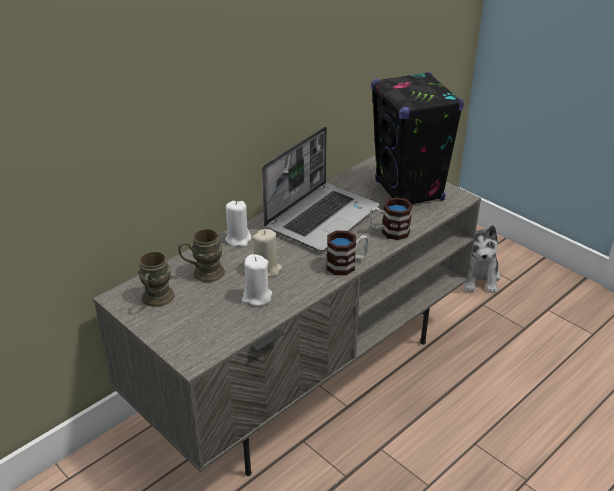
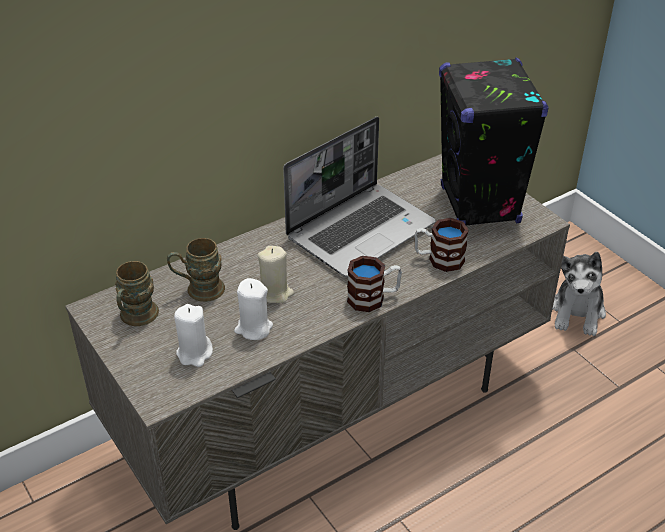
camera: 10 degrees right, 5 degrees up
(238, 239) = (252, 248): white candle -> white candle (194, 353)

